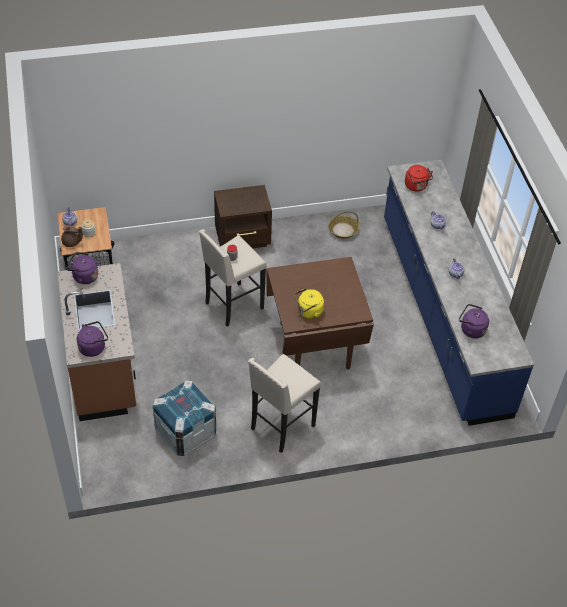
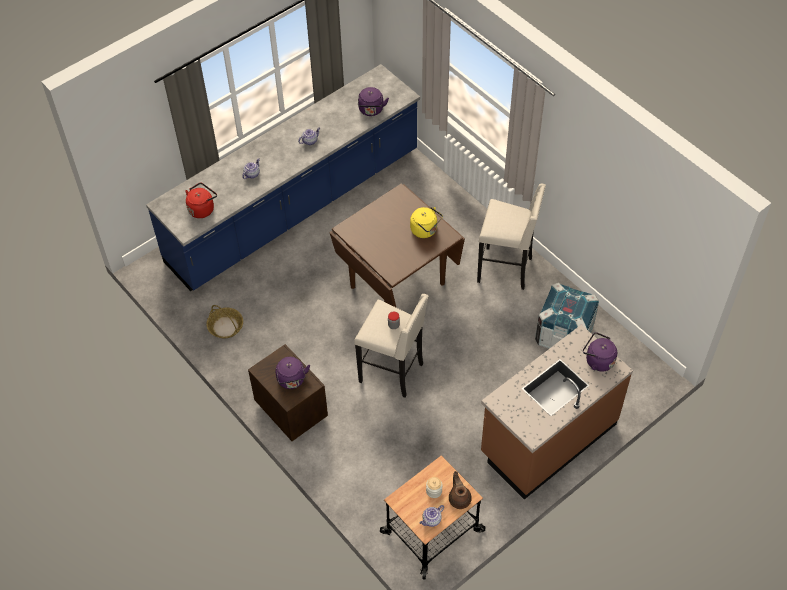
camera: 115 degrees left, 5 degrees up
(83, 277) = (522, 421): purple kettle -> purple kettle (292, 381)

